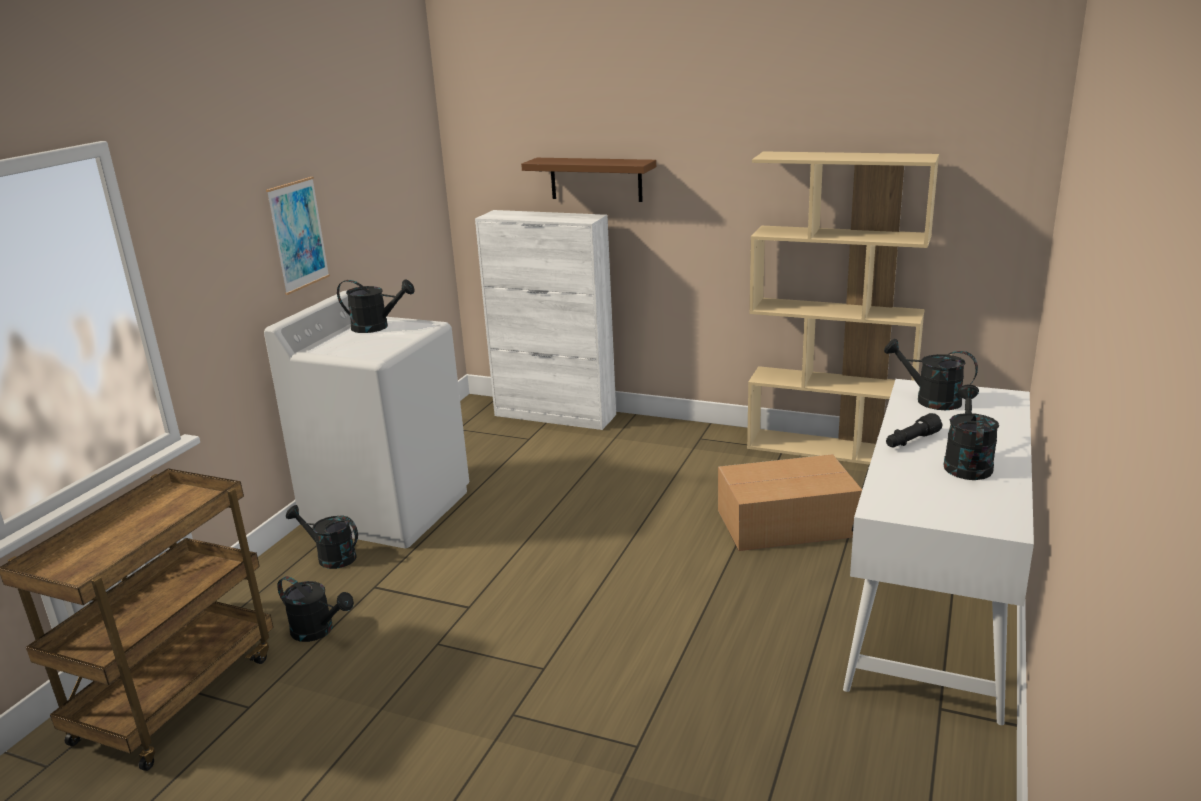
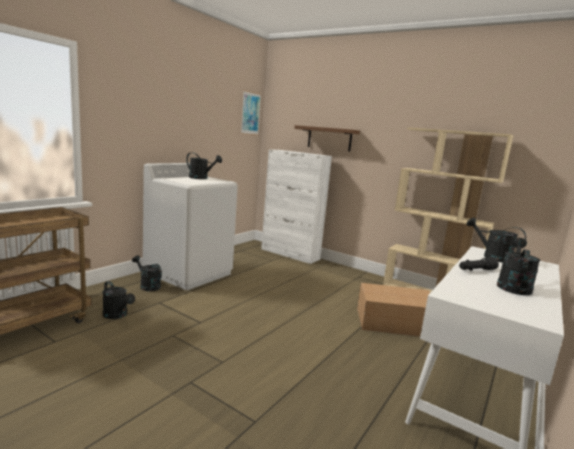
camera: 10 degrees right, 10 degrees down
(298, 235) = (175, 128): picture -> picture (250, 113)

